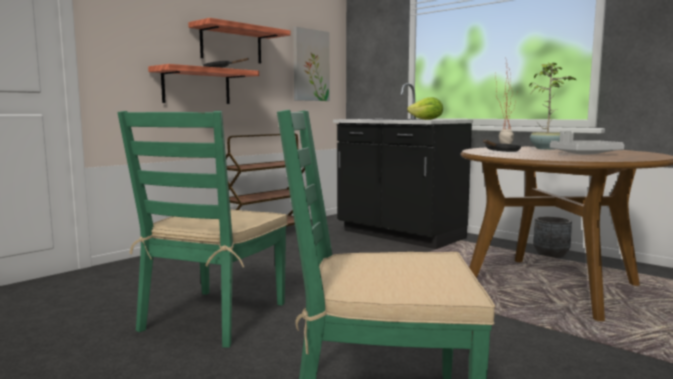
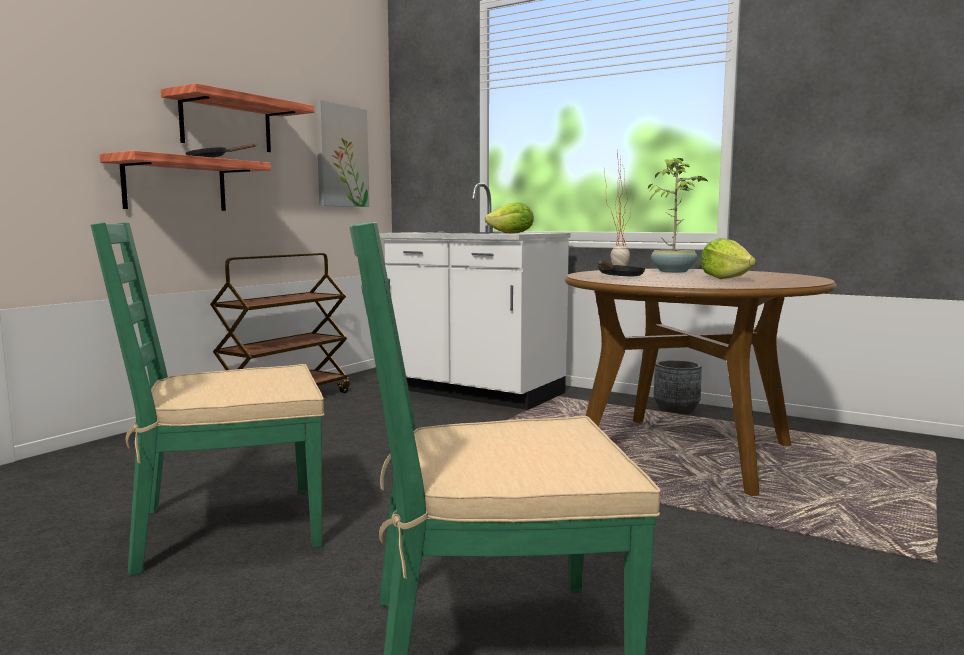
camera: 10 degrees left, 0 degrees up
(214, 317) = (226, 527): green chair -> green chair turned 60 degrees clockwise
(399, 235) = (474, 393): black counter -> white counter
(584, 154) = (725, 278): grey tray -> lettuce

